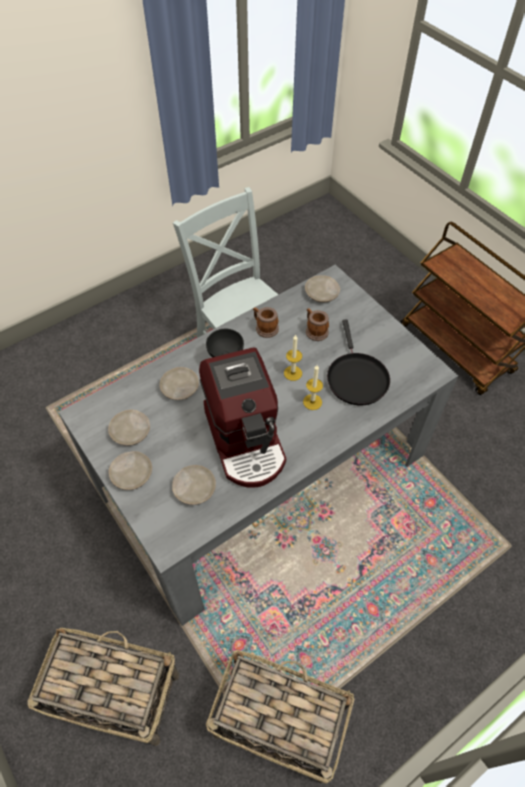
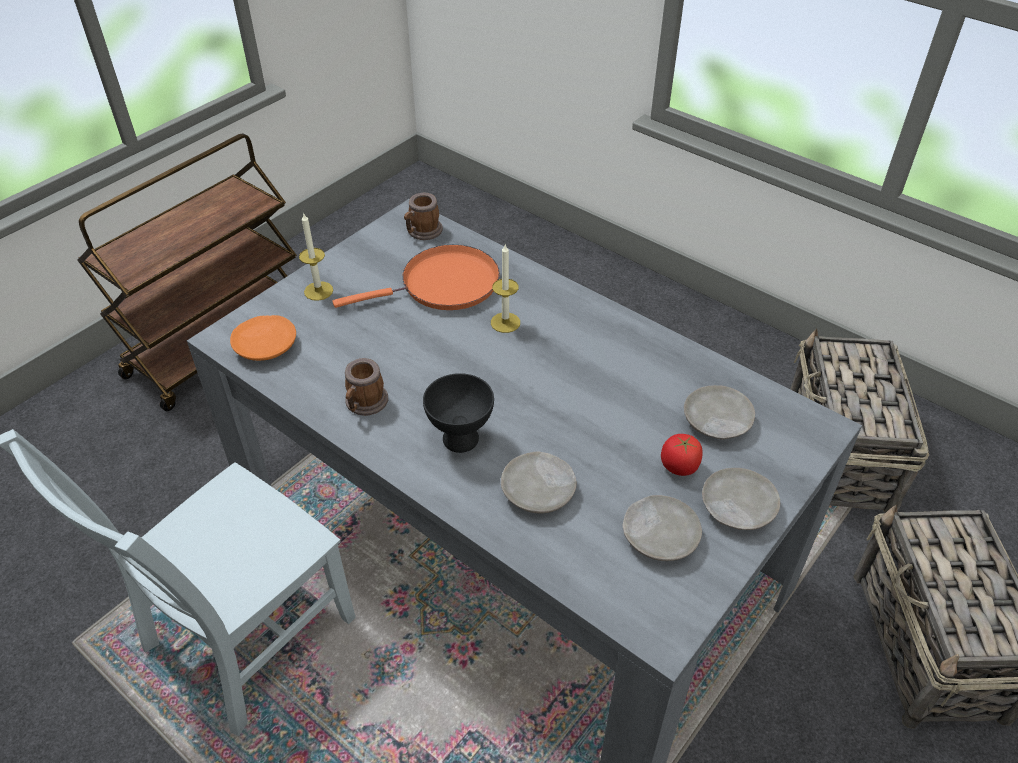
camera: 105 degrees left, 10 degrees down
(169, 455) = (678, 467): none -> tomato
(246, 440) = (604, 380): coffee machine -> none
(293, 373) = (456, 352): candle -> candle (318, 291)
(315, 330) = (357, 341): mug -> mug (422, 232)
(322, 293) = (266, 345): beige plate -> orange plate
(356, 377) = (444, 285): black frying pan -> orange frying pan

